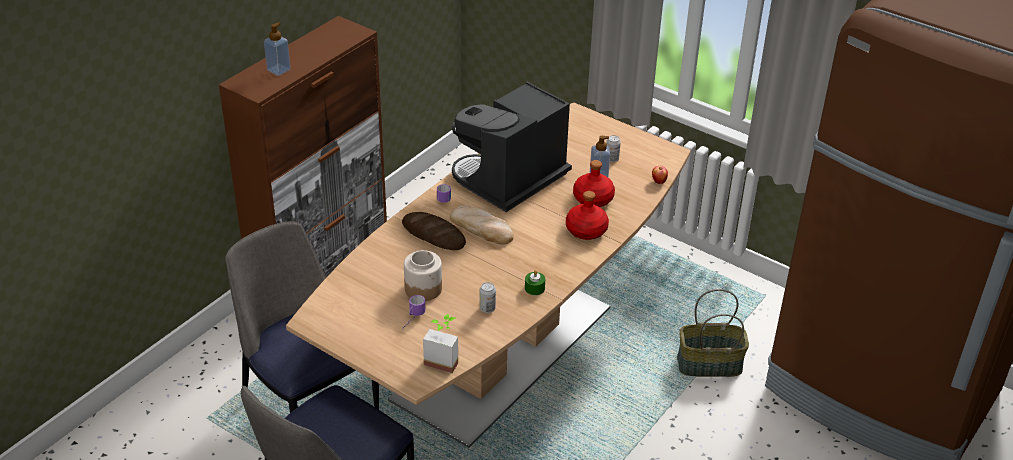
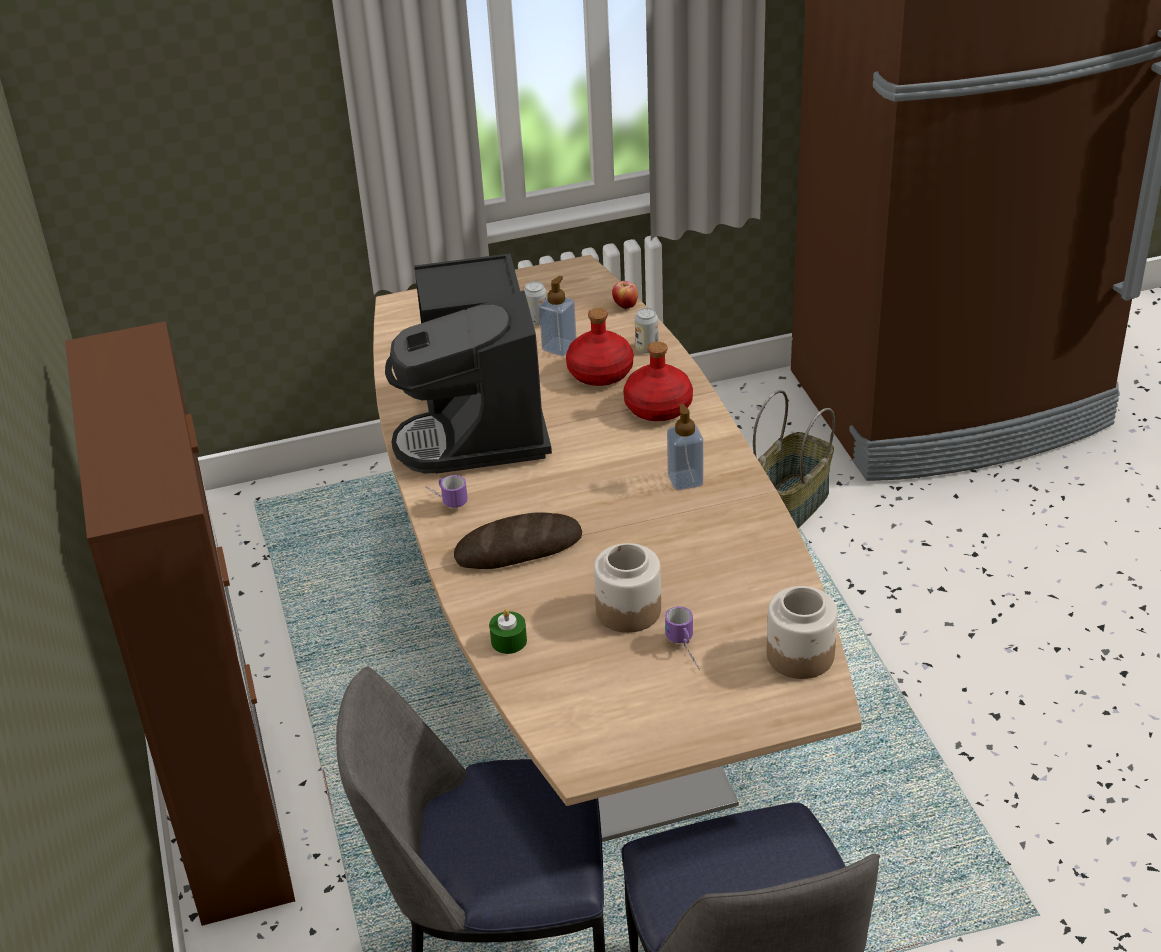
camera: 50 degrees left, 0 degrees up
(278, 70) = (137, 456): soap dispenser -> soap dispenser (685, 480)
(443, 359) = (800, 656): potted plant -> jar
(482, 228) = (553, 495): bread -> none
(487, 308) = (731, 566): can -> can (647, 348)
(534, 288) = (731, 504): green candle -> green candle (508, 641)

